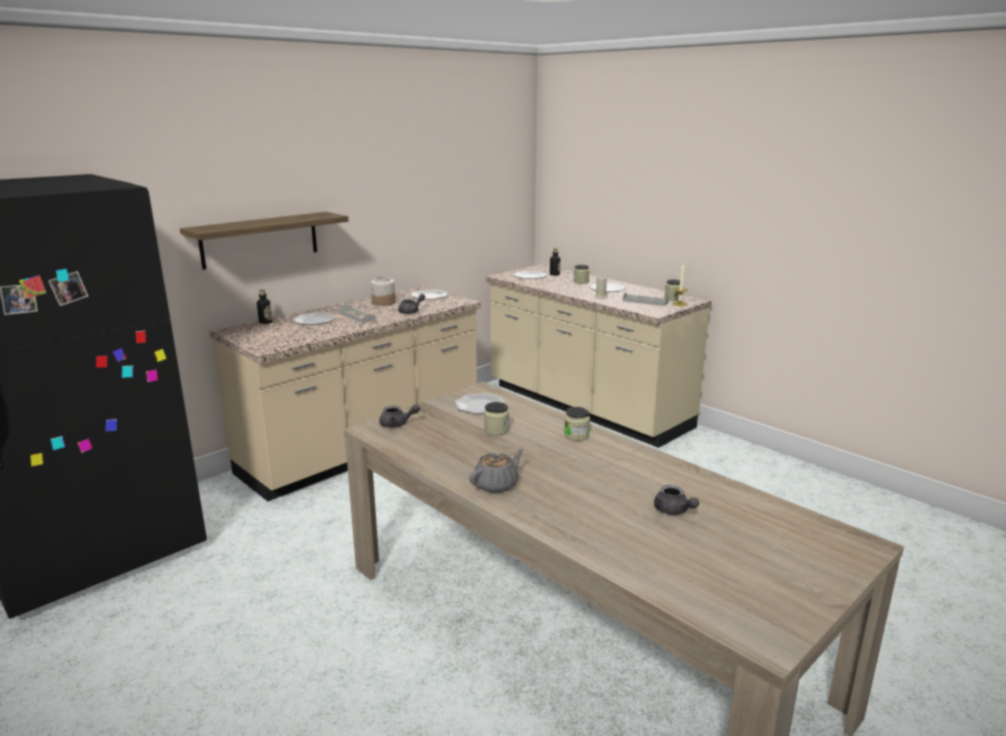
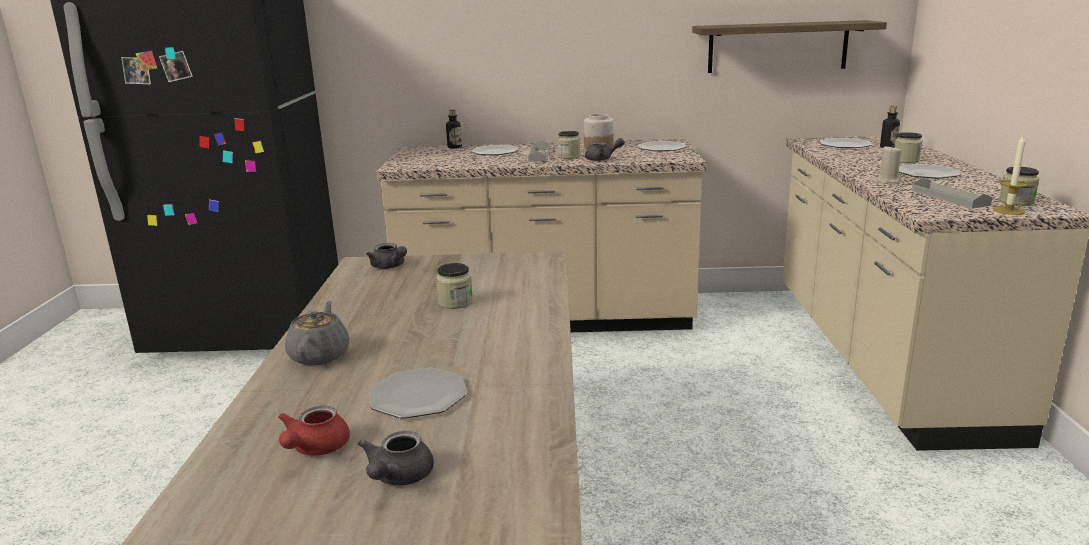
camera: 45 degrees right, 0 degrees up
(260, 240) = (464, 55): shelf -> shelf (777, 47)
(480, 405) = (502, 273): plate -> plate (418, 395)
(497, 484) = (320, 355): grey teapot -> grey teapot turned 90 degrees counterclockwise
(576, 435) = (519, 339): jar -> jar (569, 156)
(613, 520) = (315, 449): none -> red teapot

